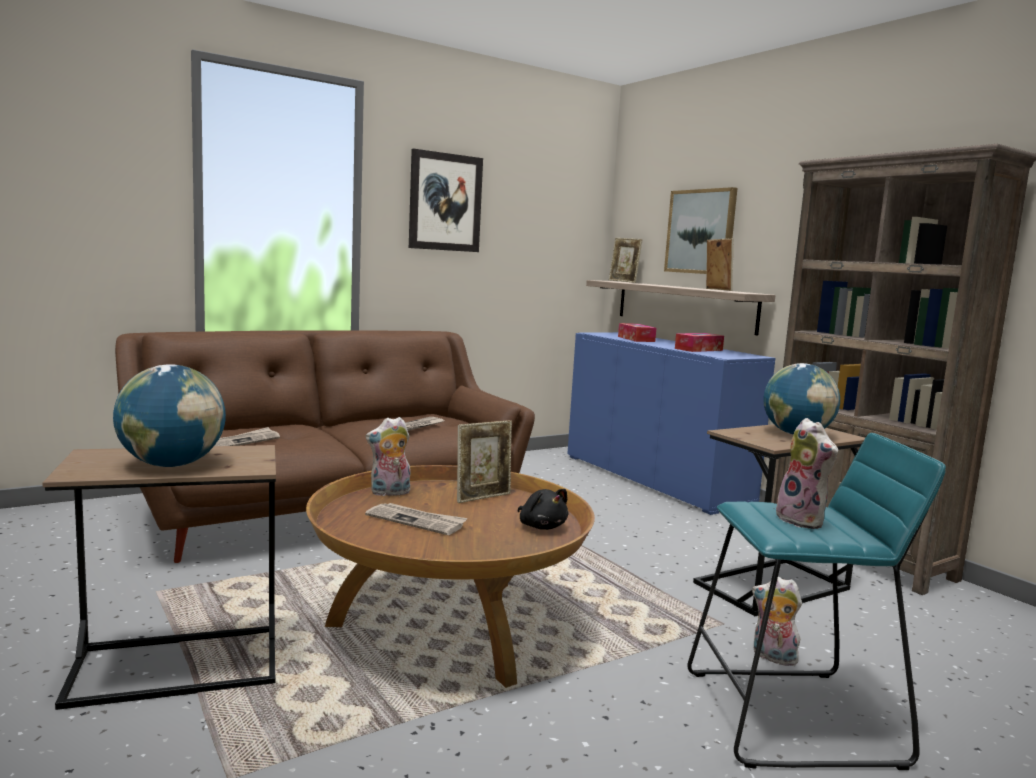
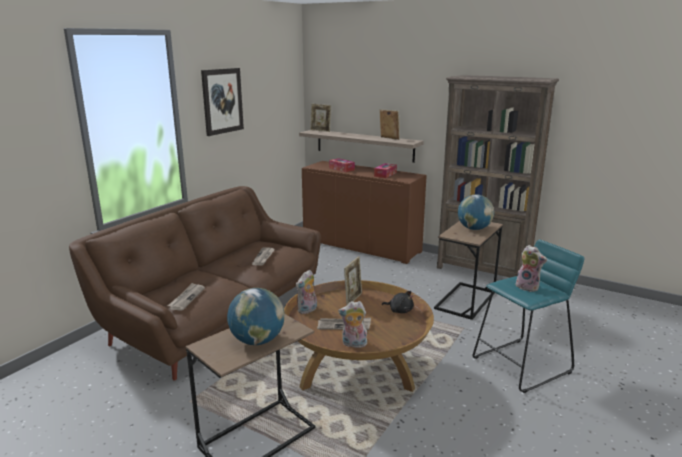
camera: 25 degrees left, 10 degrees up
(654, 479) = (361, 246): blue cabinet -> brown cabinet
(701, 232) = (372, 102): picture -> none
(772, 657) = (494, 339): plush toy -> plush toy (353, 344)

